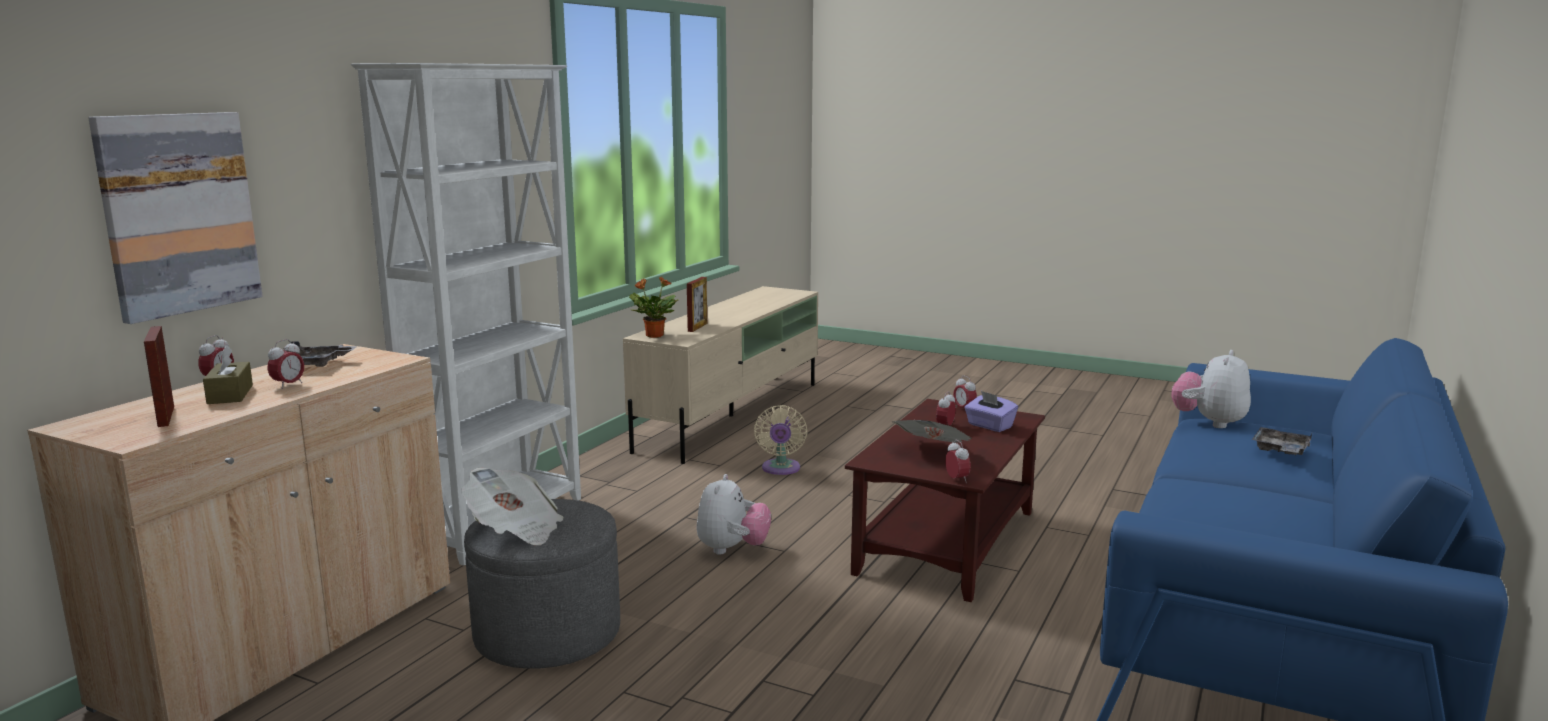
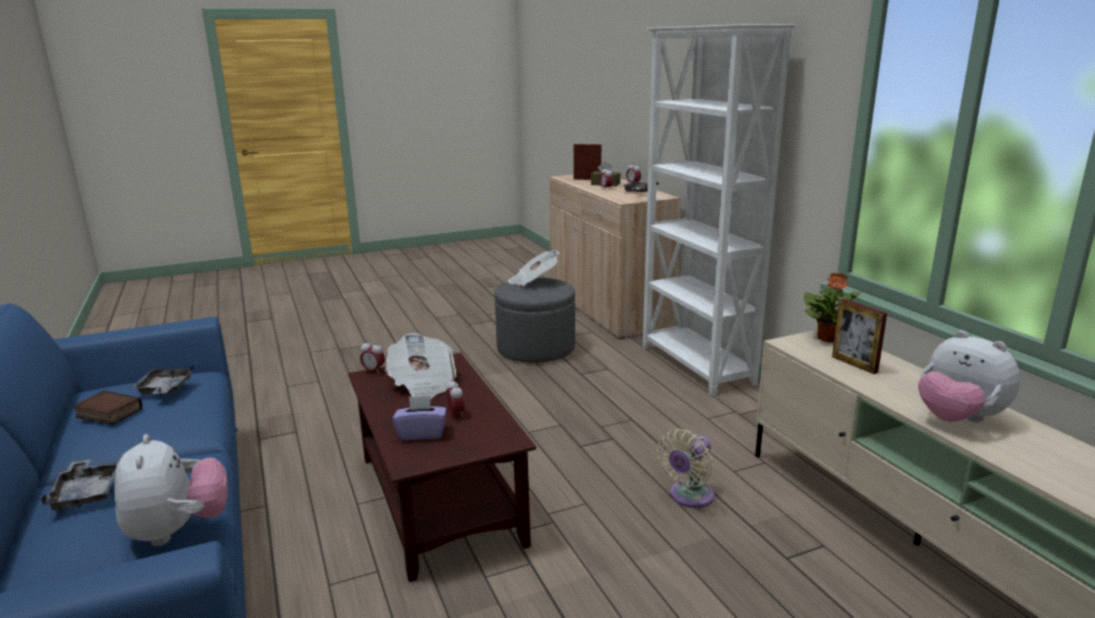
camera: 130 degrees right, 5 degrees up
(178, 213) = (641, 103): picture -> none
(732, 549) = (556, 416): plush toy -> plush toy (958, 419)
(780, 469) = (689, 497): beige fan -> beige fan turned 90 degrees counterclockwise
(964, 409) = (477, 445): alarm clock -> none
(1208, 512) = (164, 389): none -> grey tray
(1277, 507) = (107, 413): none -> book

